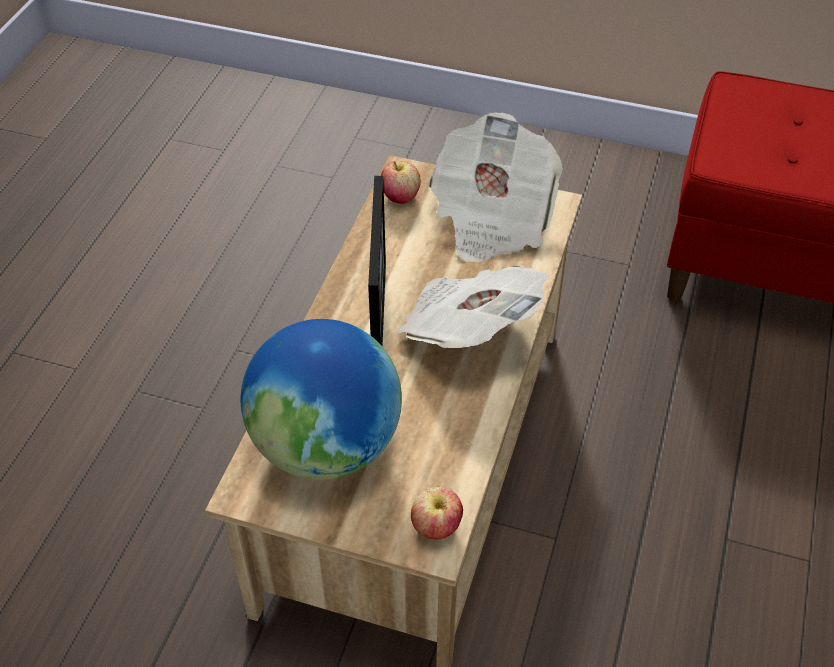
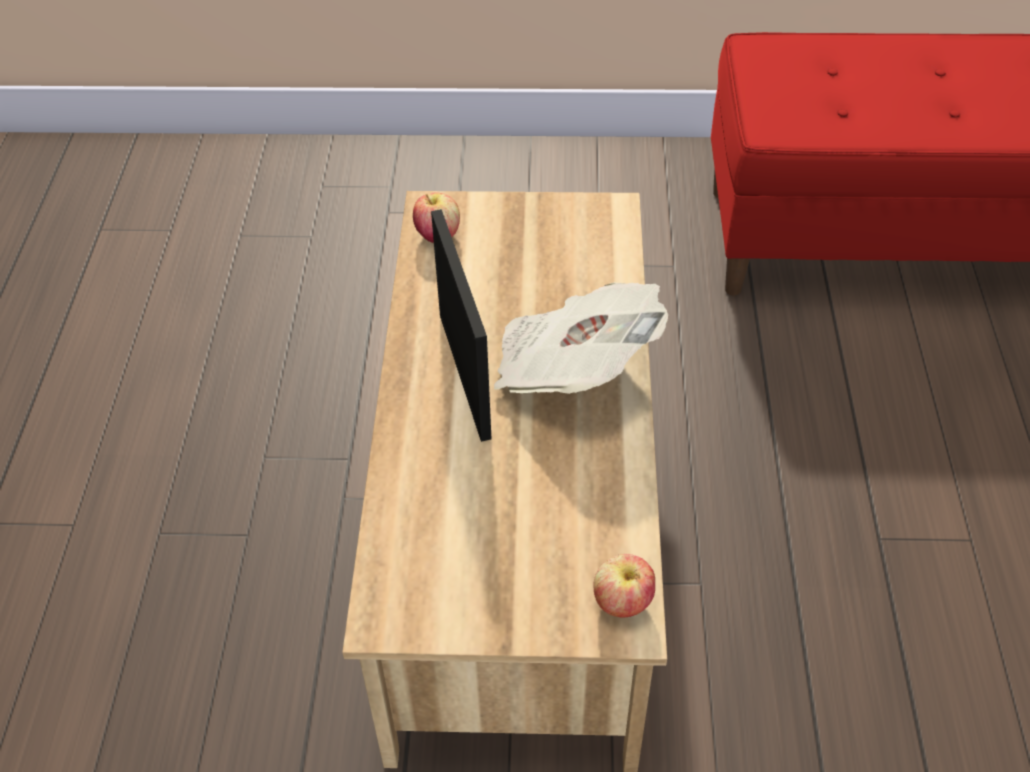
camera: 15 degrees left, 0 degrees up
(327, 445) = (460, 539): globe -> none
(491, 217) = (550, 237): newspaper -> none

